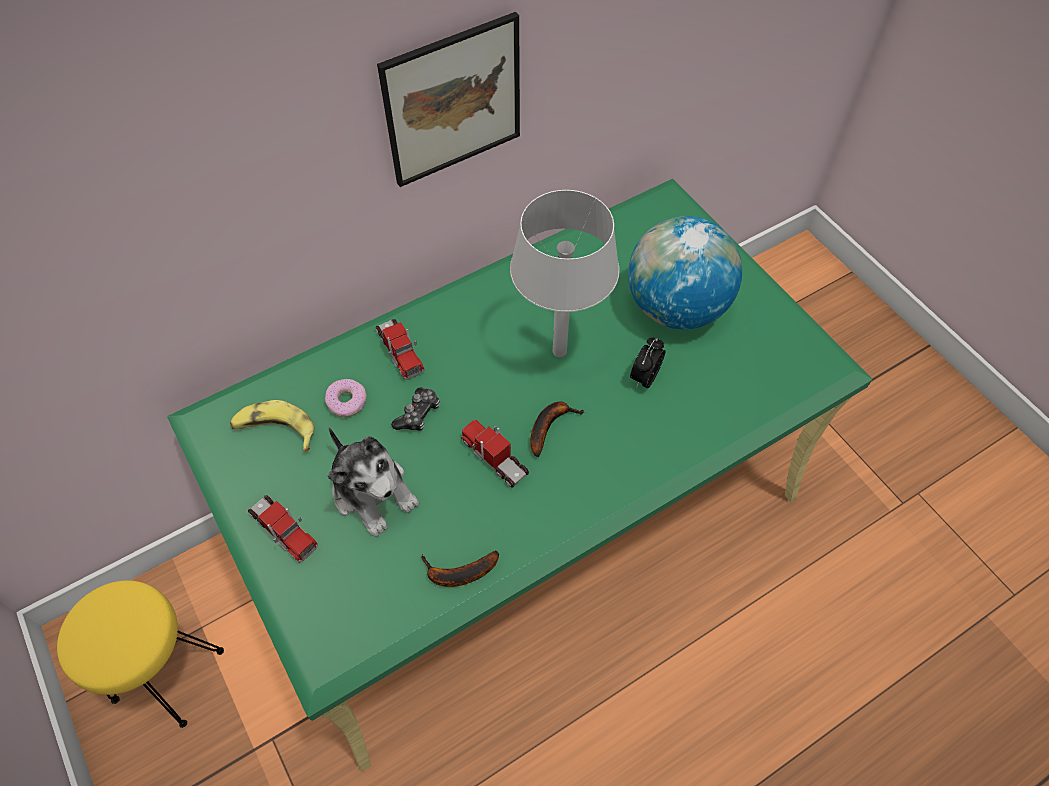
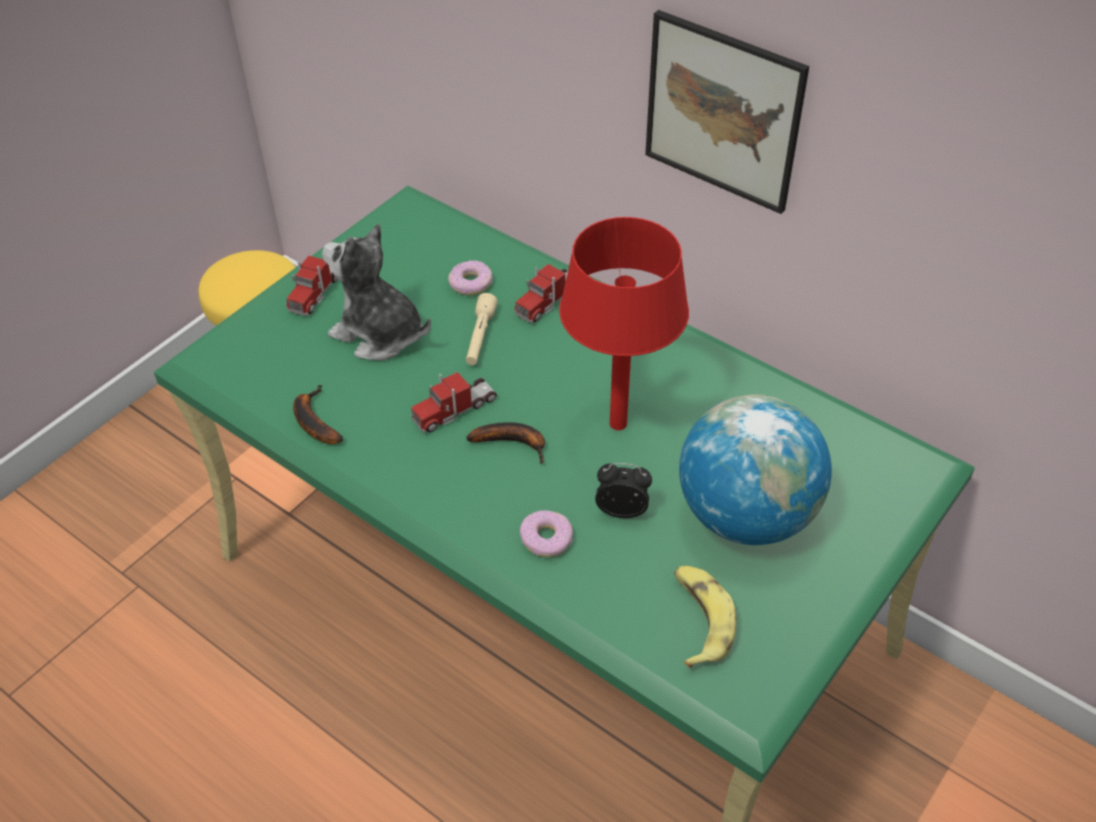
camera: 70 degrees right, 10 degrees down
(275, 430) = (417, 249): banana -> banana (699, 619)
(373, 491) = (379, 334): plush toy -> plush toy turned 90 degrees clockwise
(418, 414) = (480, 337): game controller -> beige flashlight
(494, 458) = (454, 410): toy truck -> toy truck turned 150 degrees counterclockwise
(559, 350) = (619, 423): grey table lamp -> red table lamp
(655, 434) = (546, 538): none -> donut

